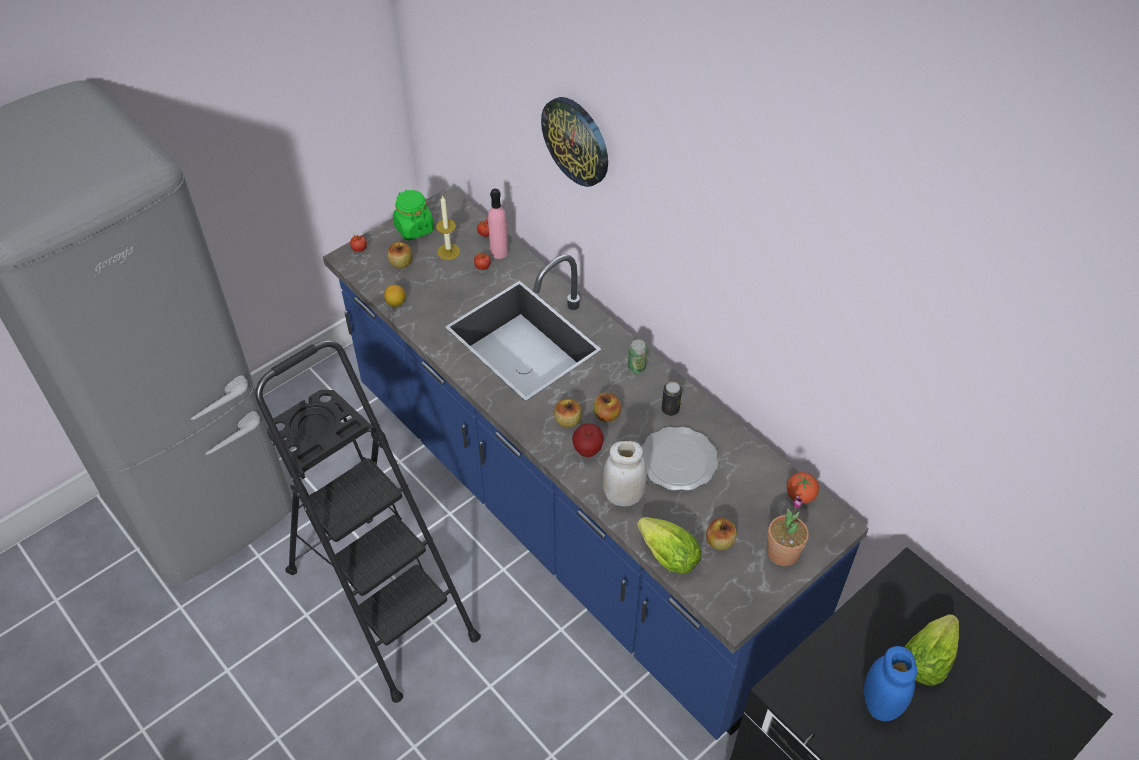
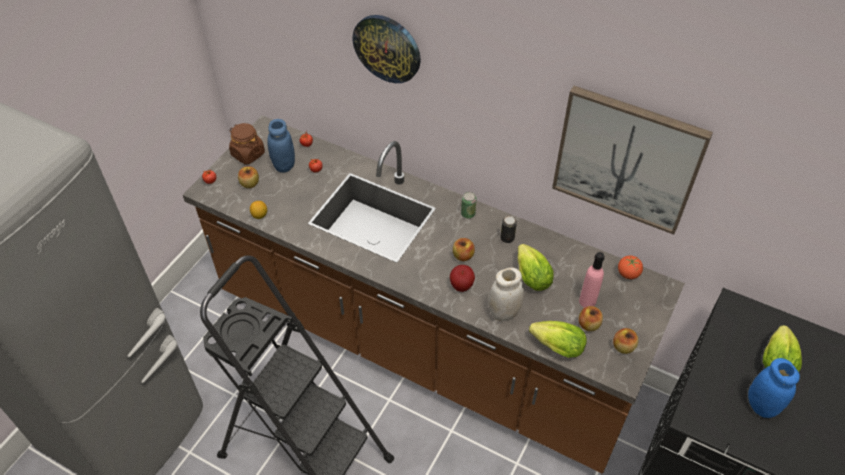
camera: 20 degrees left, 0 degrees up
(414, 228) = (248, 154): green jar -> brown jar
(448, 252) = (284, 165): candle -> blue jar
(499, 252) = (324, 155): pink bottle -> pink bottle (587, 301)
(567, 421) = (436, 268): apple -> apple (623, 347)
(569, 518) = (422, 345): blue counter -> brown counter
(677, 461) = (530, 275): plate -> lettuce
(782, 552) = (635, 318): potted plant -> none
(813, 348) = (627, 159): none -> picture

